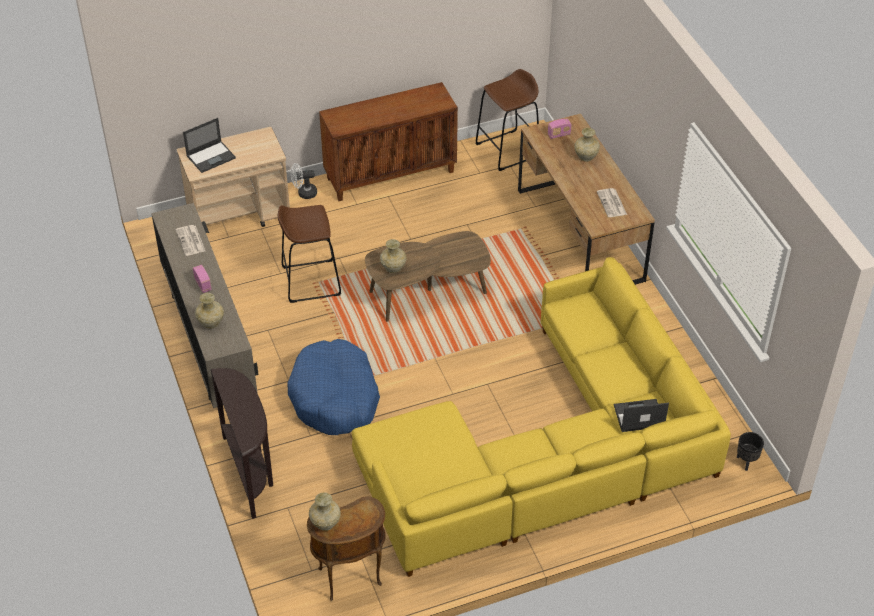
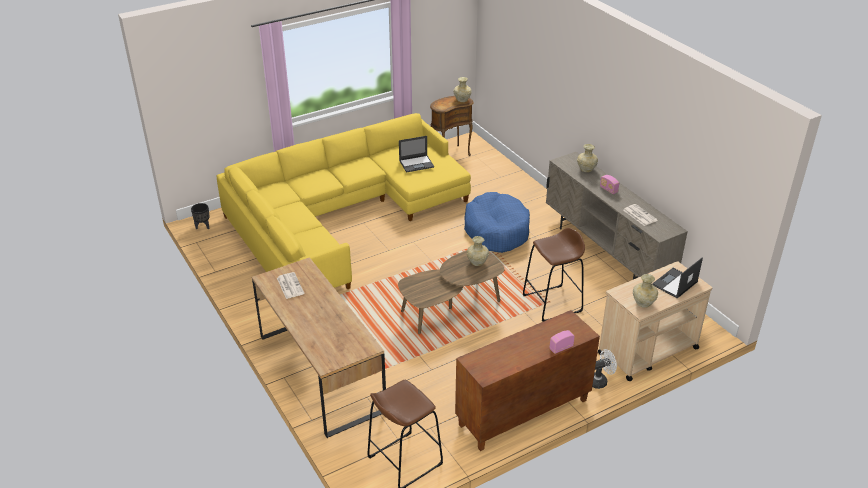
camera: 170 degrees right, 10 degrees down
(251, 472) = (532, 189): brown console table -> none
(559, 134) = (343, 347): radio -> radio (561, 348)
(586, 157) = (314, 327): beige vase -> beige vase (643, 303)
(638, 416) = (277, 191): laptop -> laptop (417, 164)

